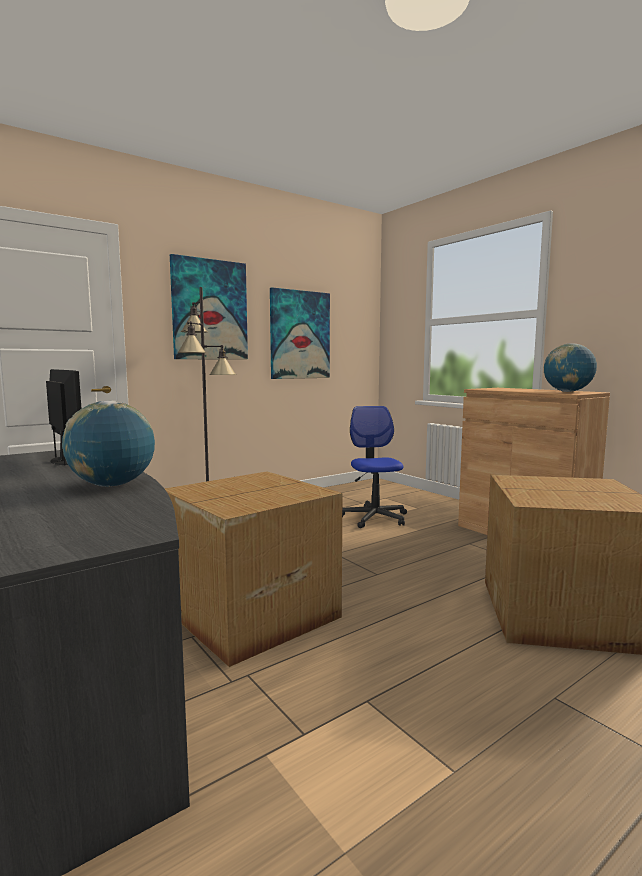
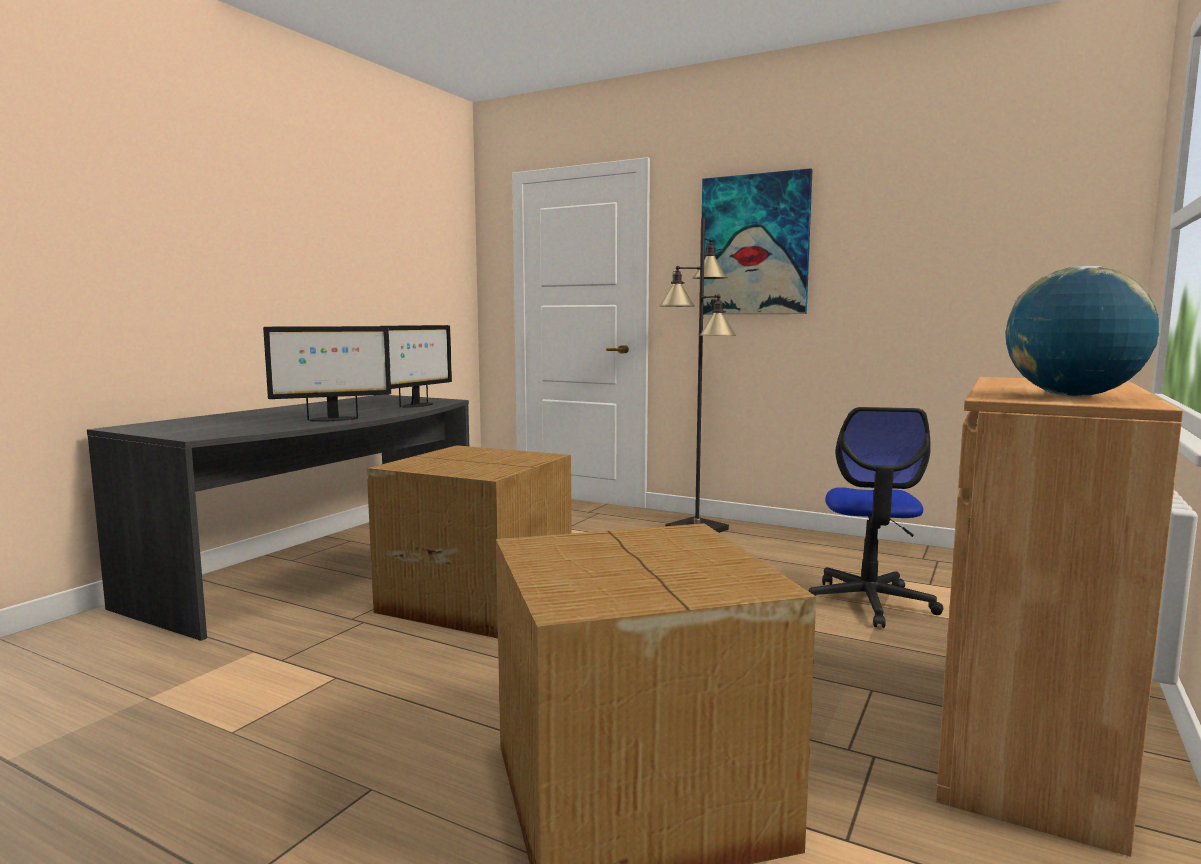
camera: 65 degrees right, 0 degrees up
(112, 485) = (332, 419): globe -> monitor
(300, 335) = (916, 270): picture -> none
(374, 518) = (868, 603): office chair -> office chair turned 135 degrees clockwise

